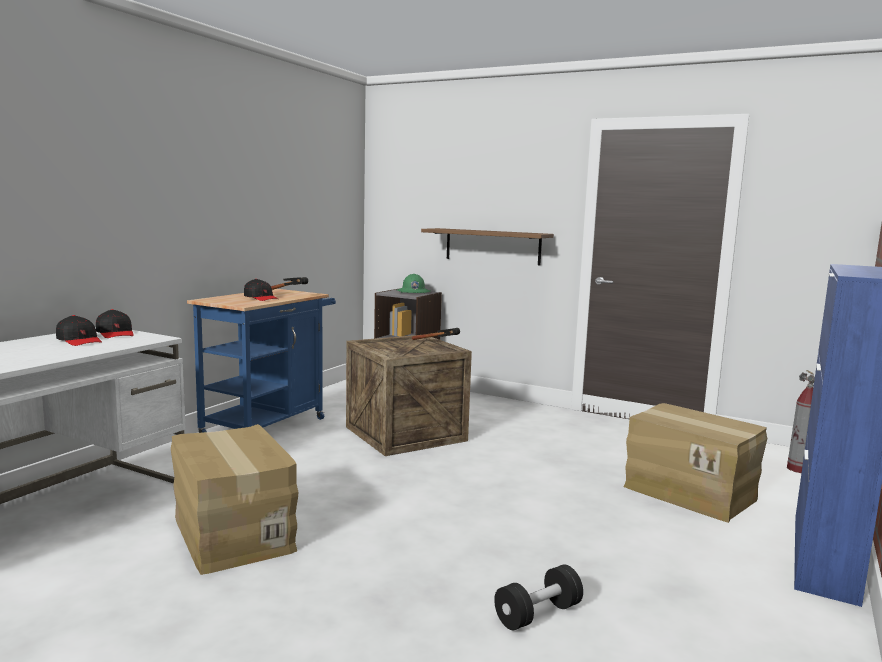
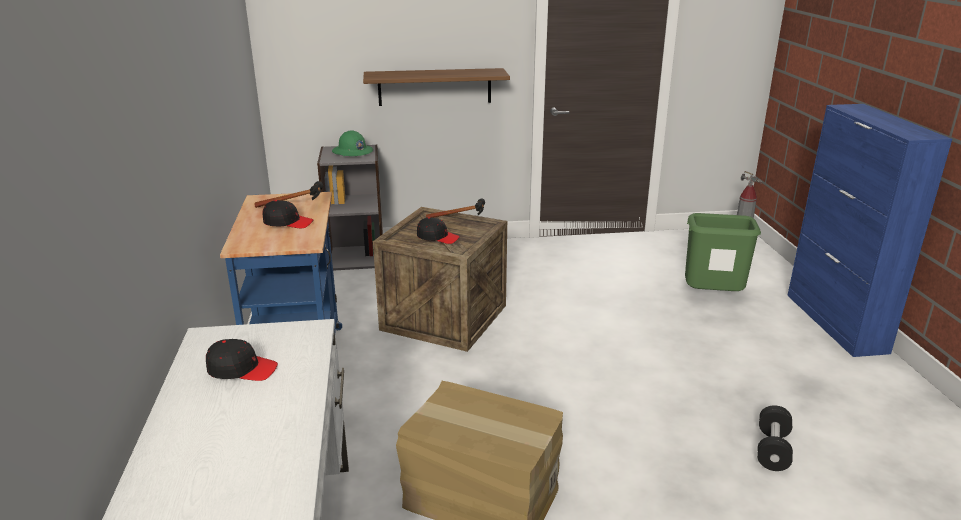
camera: 35 degrees left, 15 degrees up
(115, 333) = (244, 339): black cap -> black cap (437, 237)
(690, 492) = (712, 297): cardboard box -> green trash can

